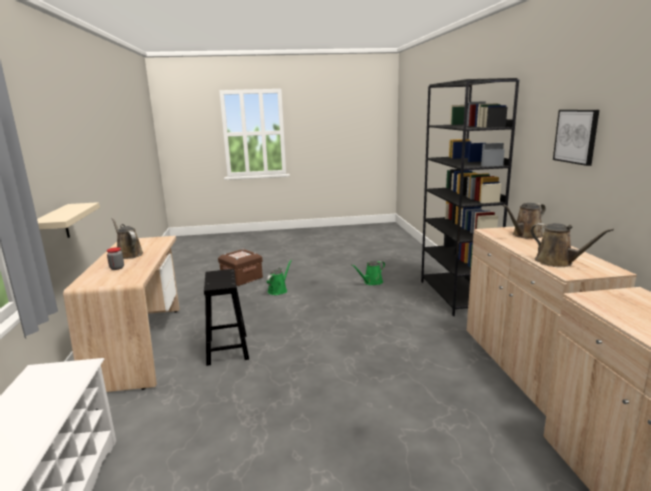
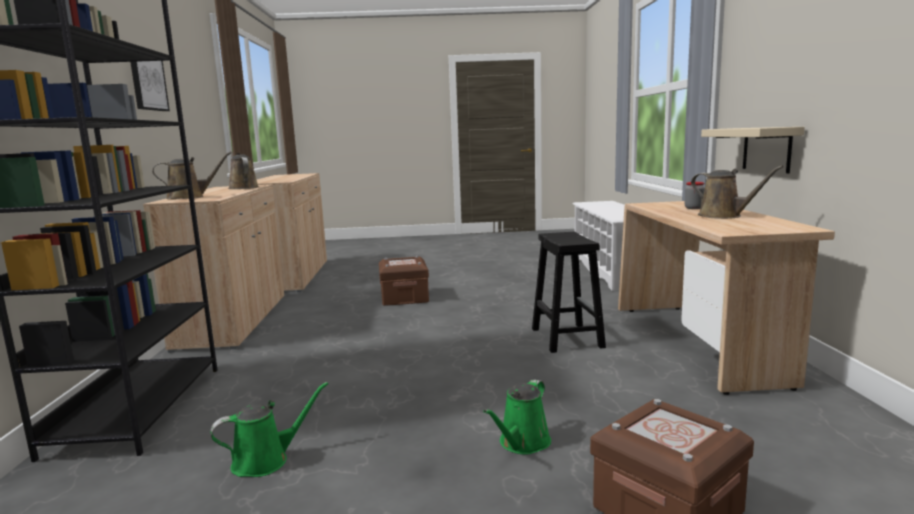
camera: 175 degrees left, 5 degrees down
(383, 419) = (404, 298): none -> brown storage box

